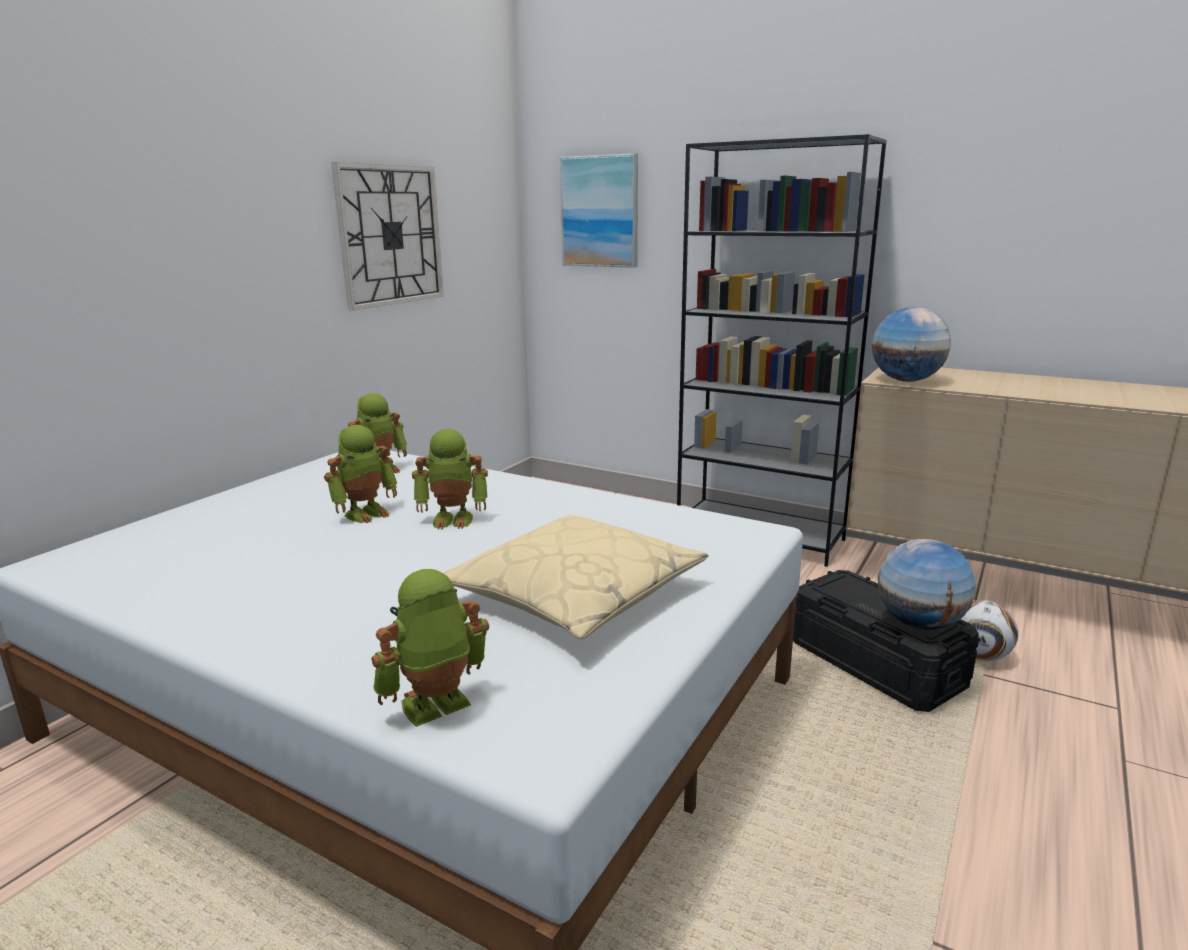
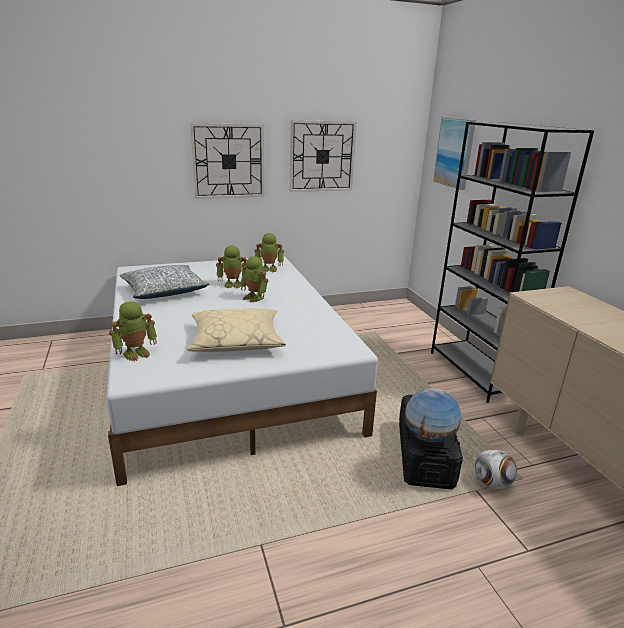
camera: 40 degrees right, 5 degrees up
(227, 255) = (228, 161): none -> wall clock
(238, 573) = (165, 291): none -> pillow
(436, 708) = (136, 353): toy robot -> toy robot turned 135 degrees clockwise
(906, 380) = (541, 300): globe -> none

